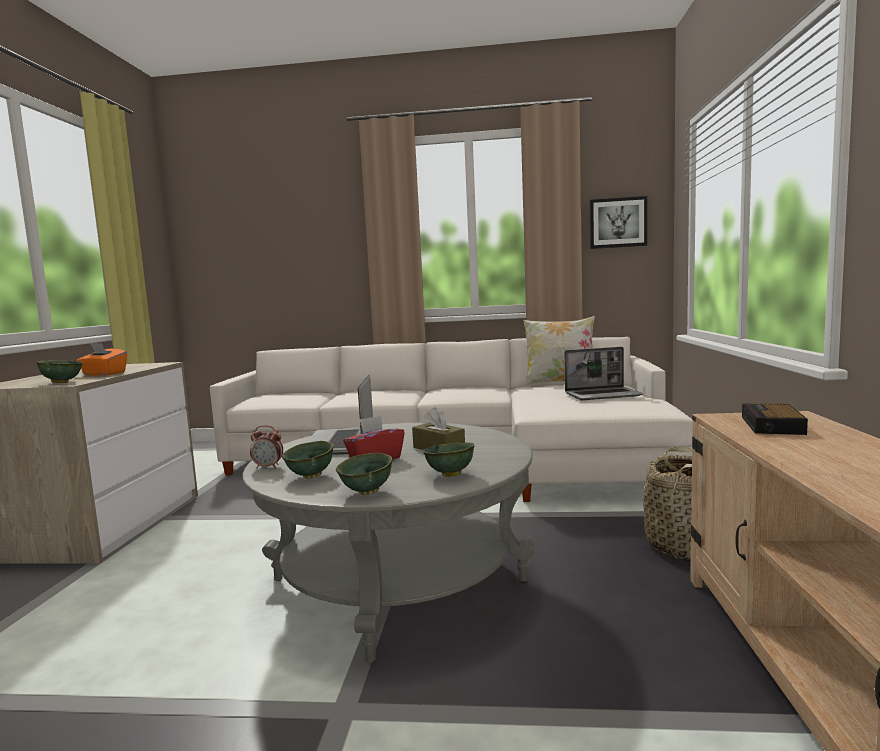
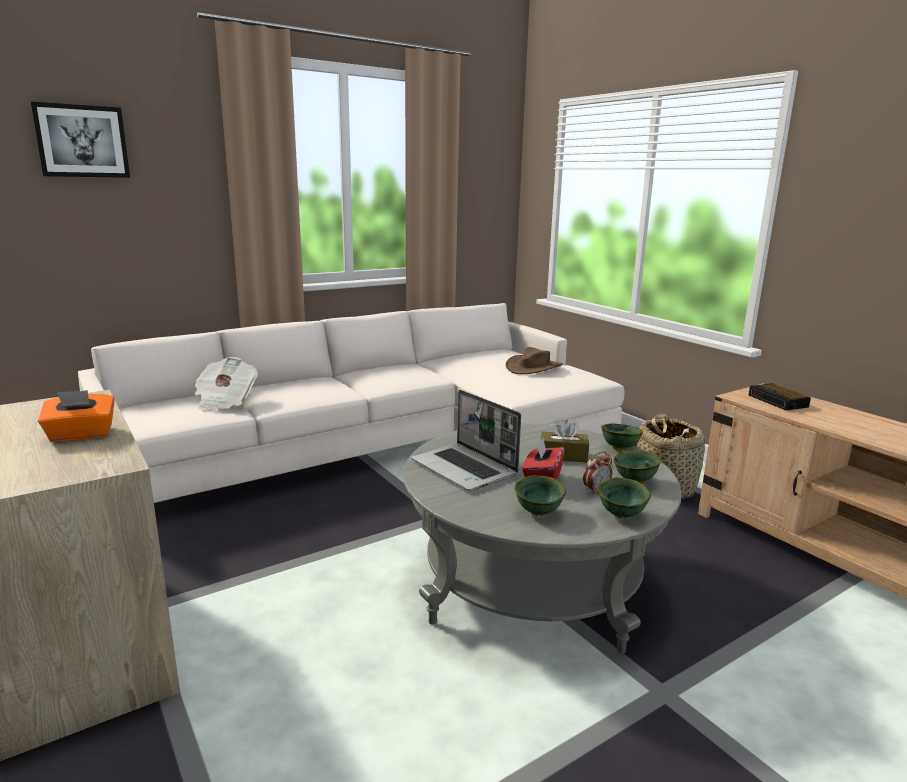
camera: 40 degrees left, 10 degrees up
(62, 382) = (85, 465): green bowl -> green bowl (619, 449)
(268, 467) = (472, 513): alarm clock -> alarm clock (596, 490)
(316, 395) = (225, 400): none -> newspaper
(560, 383) = (460, 353): pillow -> none
(603, 395) = (533, 367): laptop -> brown hat
(617, 223) = (479, 186): picture -> picture (82, 141)

